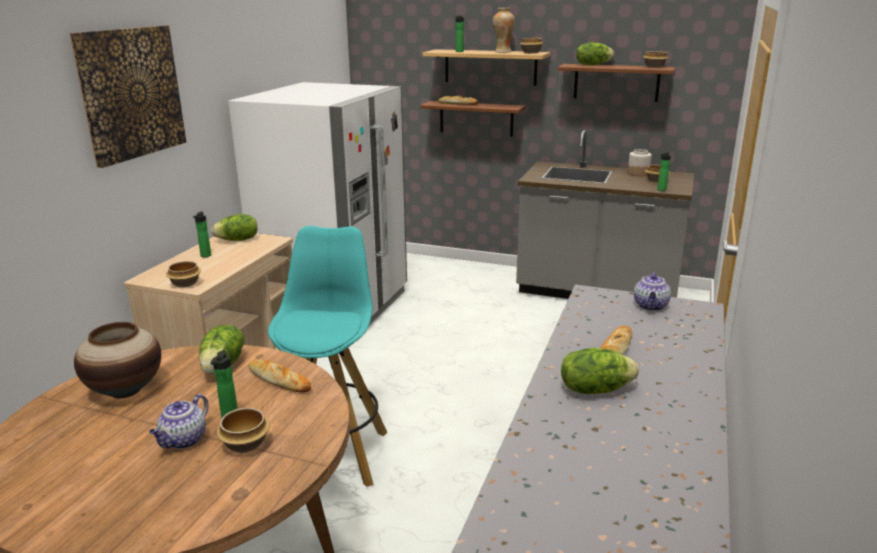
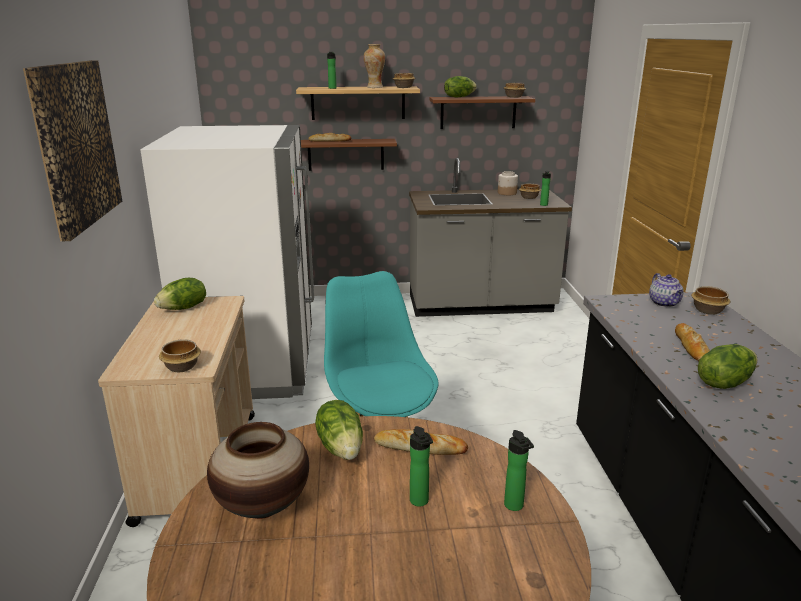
camera: 25 degrees left, 0 degrees up
(183, 440) = (404, 542): teapot -> none
(205, 256) = (166, 332): bottle -> bottle (515, 507)
(246, 443) = (473, 524): bowl -> bowl (707, 310)

